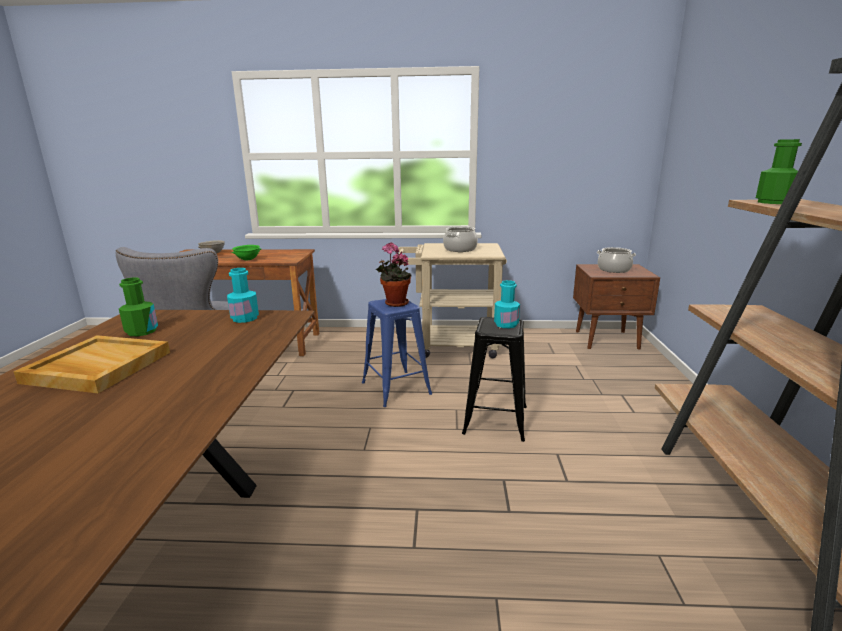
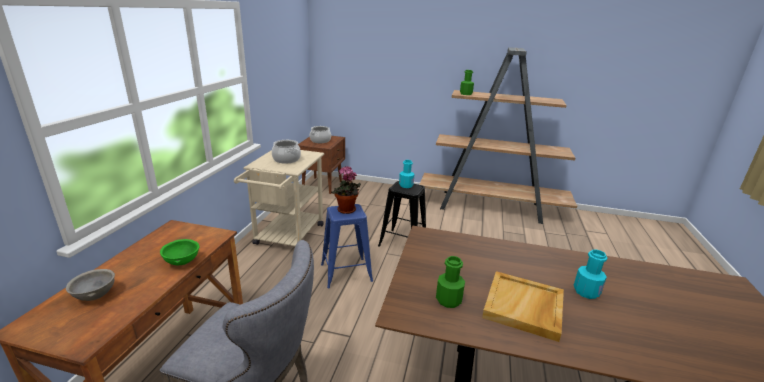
camera: 80 degrees left, 5 degrees up
(245, 318) = (425, 252): turquoise bottle -> turquoise bottle (586, 291)

